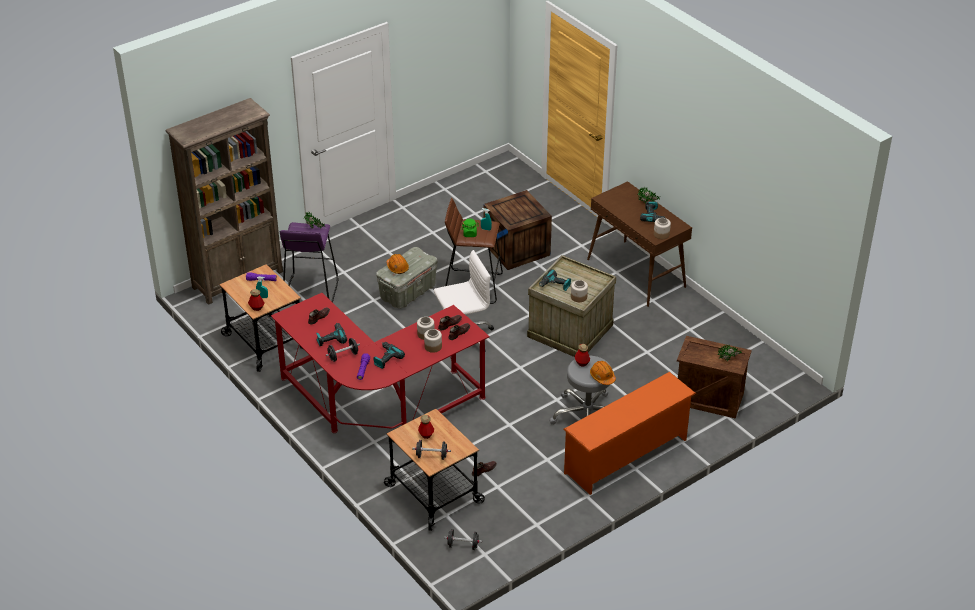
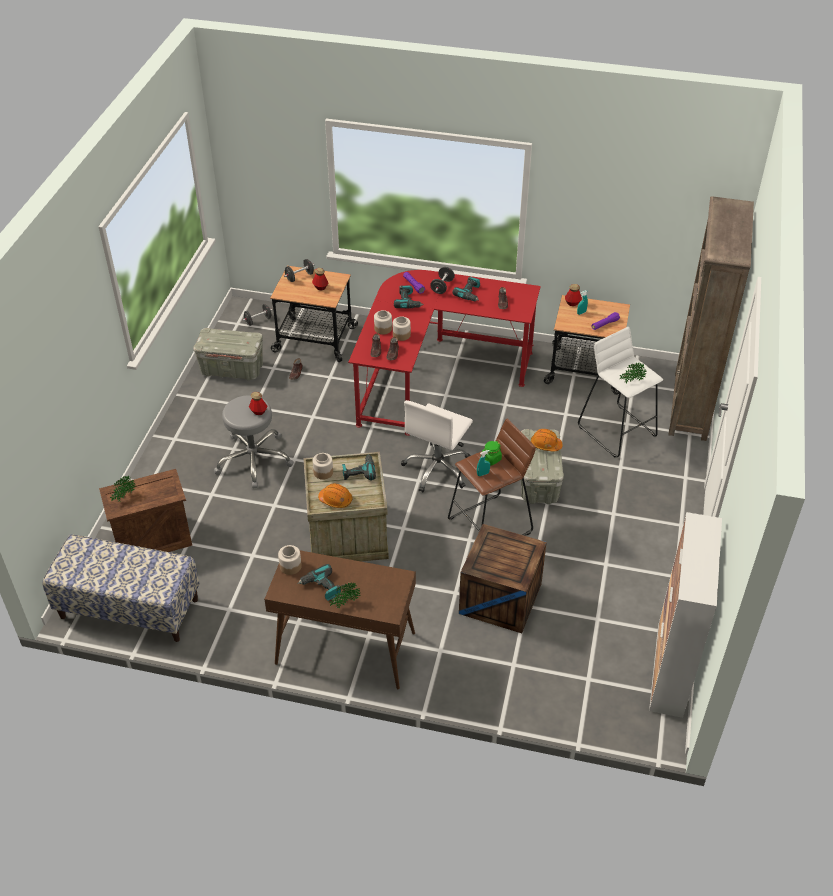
camera: 140 degrees right, 5 degrees up
(310, 292) = (617, 430): purple stool -> white stool
(469, 177) = (669, 671): none -> cabinet
(532, 506) = (232, 369): none -> grey storage box
(602, 377) = (228, 409): orange hard hat -> orange hard hat (336, 500)
(627, 457) = (189, 444): orange shoe rack -> none
(756, 363) = (129, 608): none -> bench

